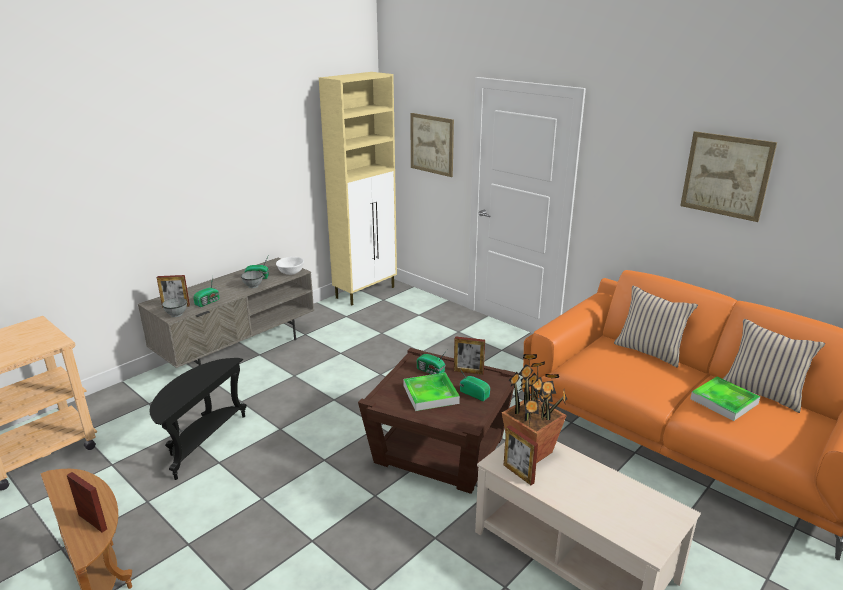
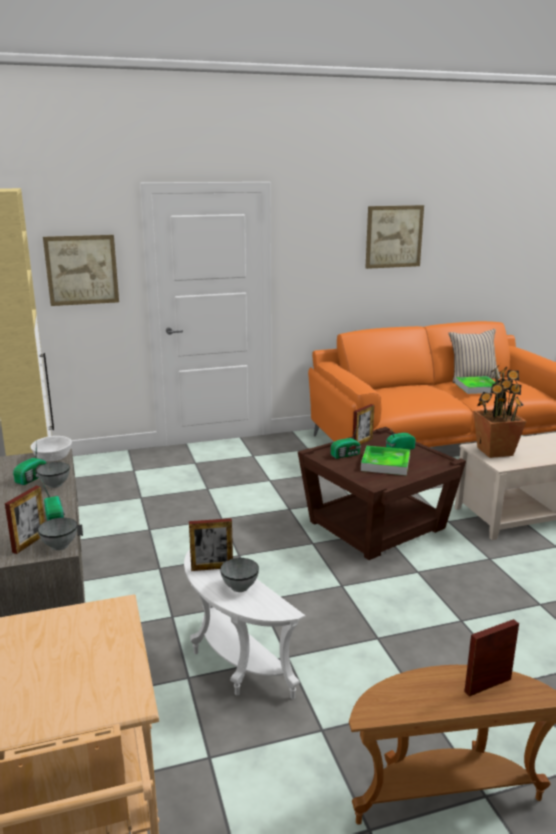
camera: 60 degrees left, 5 degrees down
(185, 390) = (239, 587): none -> grey bowl
(202, 442) = (233, 663): black side table -> white side table
(518, 474) = (520, 462): picture frame -> picture frame (212, 567)
(649, 351) = (395, 386): beige pillow -> none

